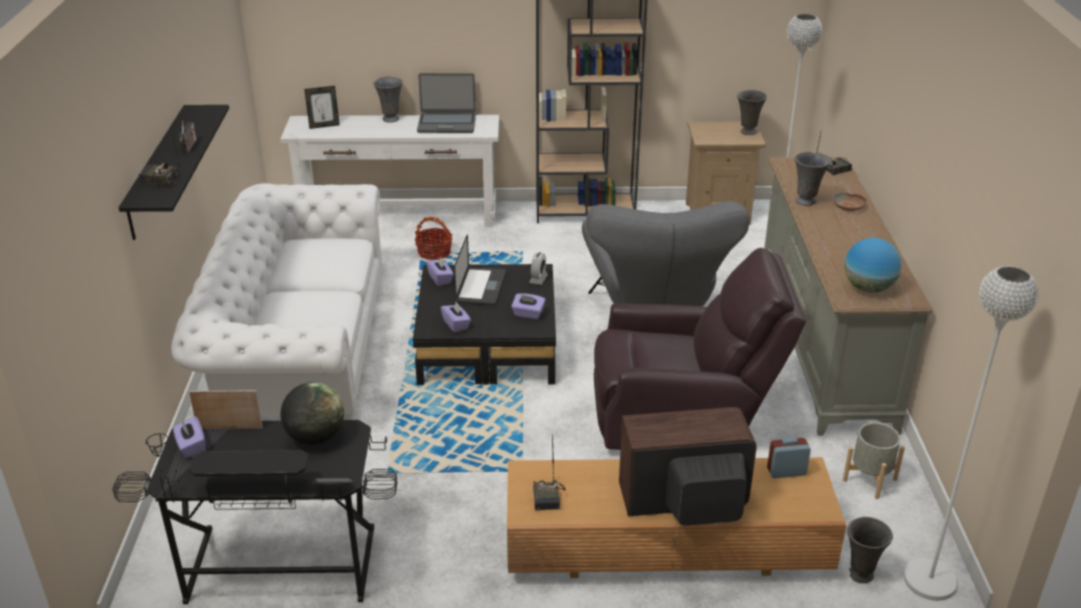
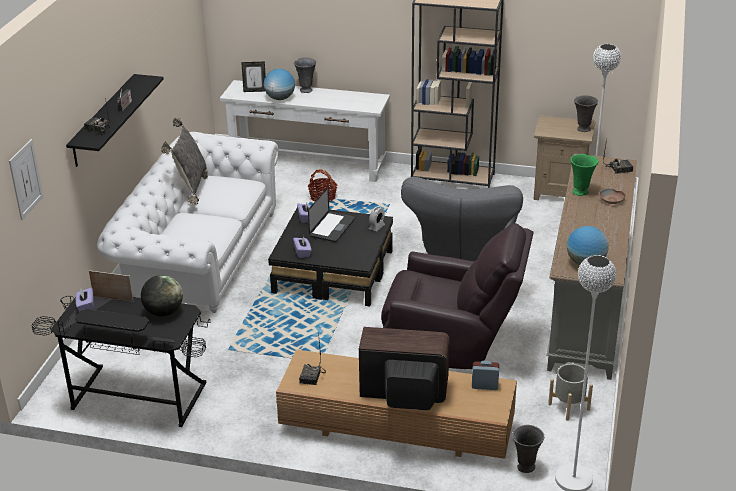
camera: 15 degrees right, 0 degrees up
(74, 263) = (25, 179): none -> picture
(273, 262) = (189, 191): none -> pillow
(361, 132) = (280, 98): none -> globe
(447, 124) = (346, 98): laptop -> none
(528, 314) = (357, 252): purple tissue box -> none
(806, 201) = (581, 192): grey vase -> green vase

